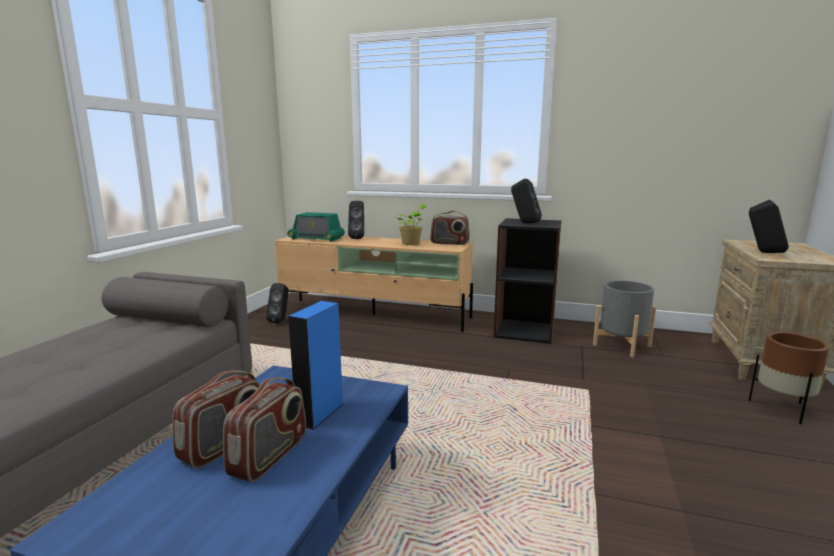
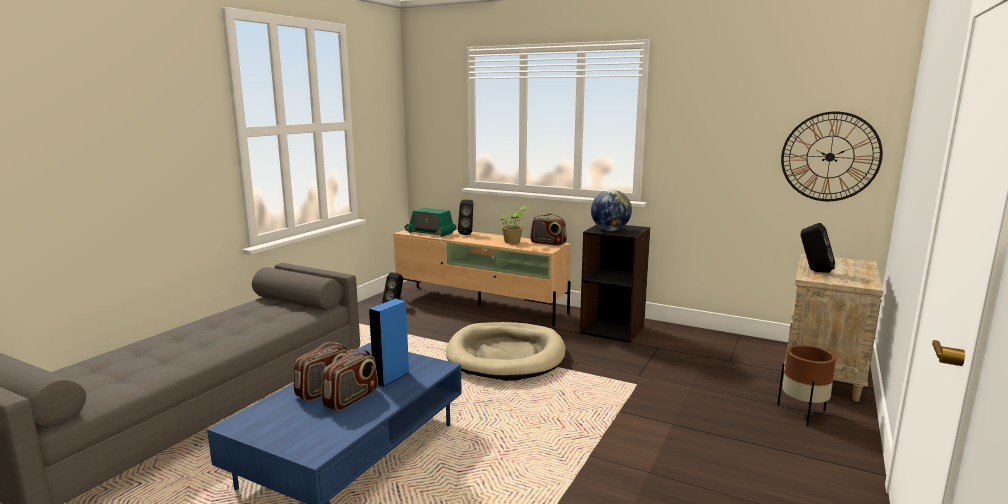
camera: 10 degrees right, 0 degrees up
(426, 367) = (506, 355): none -> beige dog bed
(524, 223) = (610, 230): black speaker -> globe
(621, 345) = (697, 349): grey planter -> none
(750, 137) = (830, 157): none -> wall clock

